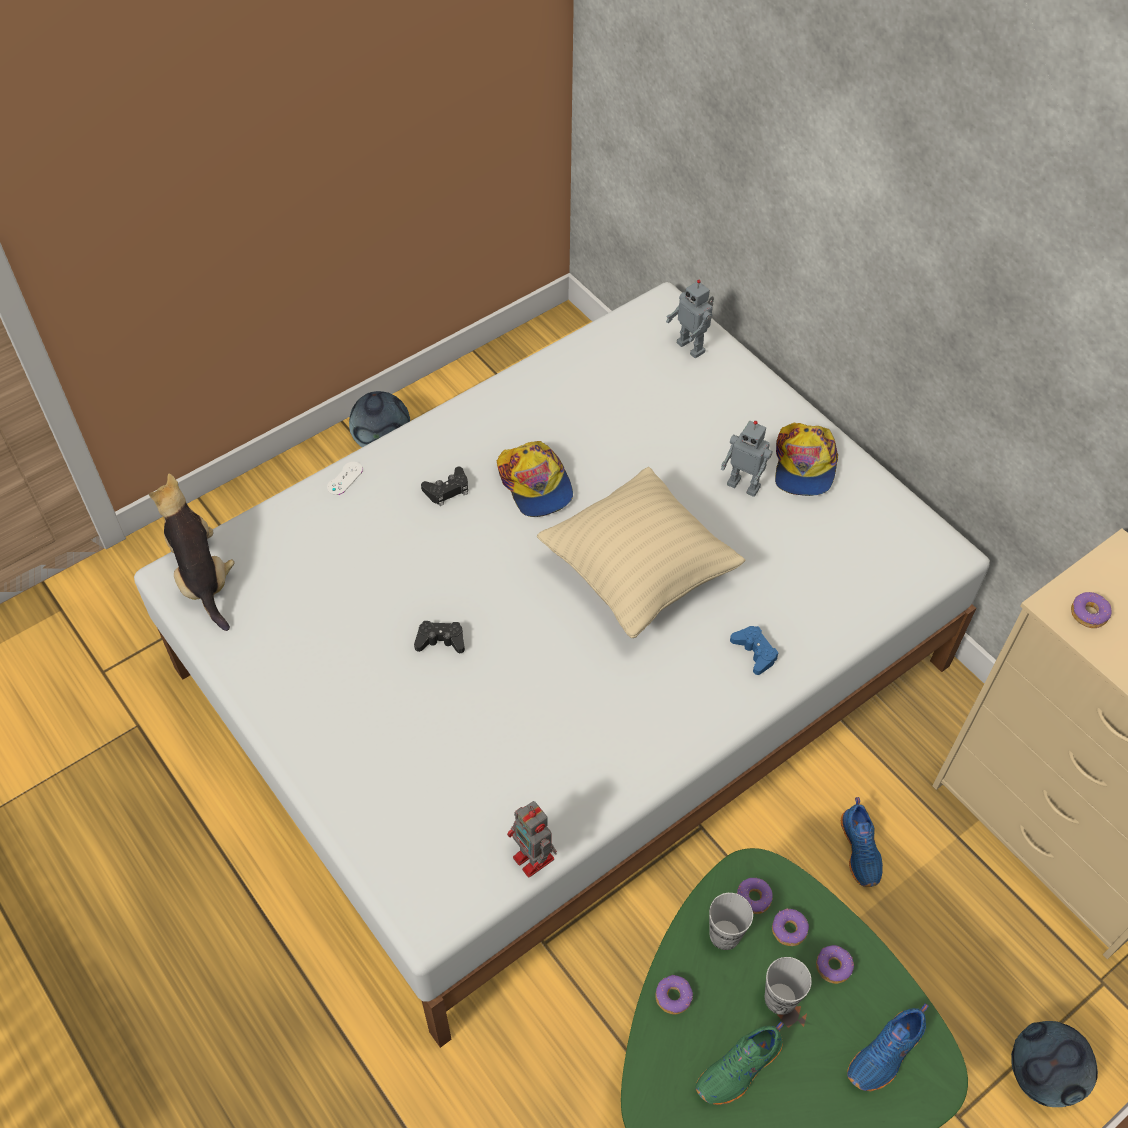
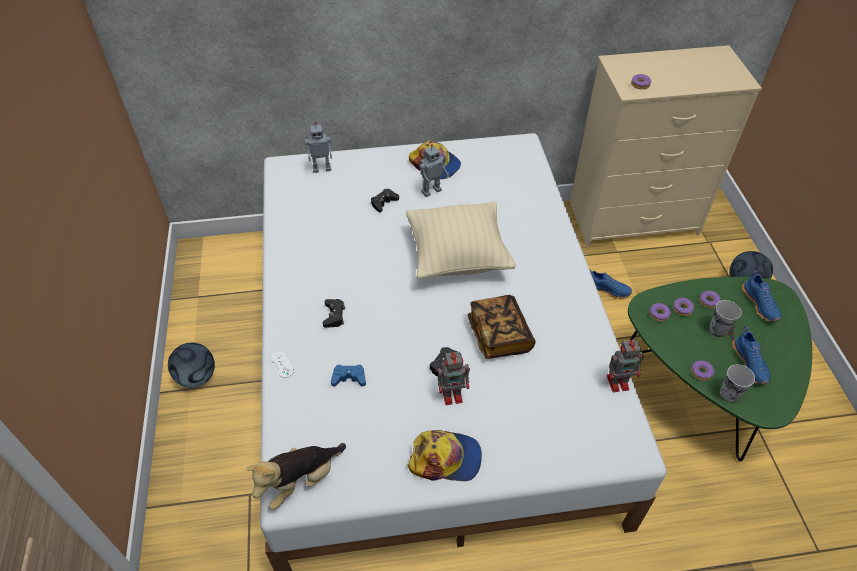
camera: 60 degrees left, 5 degrees down
(202, 577) = (301, 481): plush toy -> plush toy turned 45 degrees counterclockwise
(400, 670) = (453, 394): none -> toy robot
(527, 682) = (499, 336): none -> book
(535, 484) = (363, 273): cap -> cap (445, 458)
(679, 444) = (384, 202): none -> black game controller
(725, 934) = (674, 335): cup -> cup (729, 394)
(740, 1069) = (750, 363): green shoe -> blue shoe
(754, 652) = (538, 234): blue game controller -> blue game controller (349, 378)

